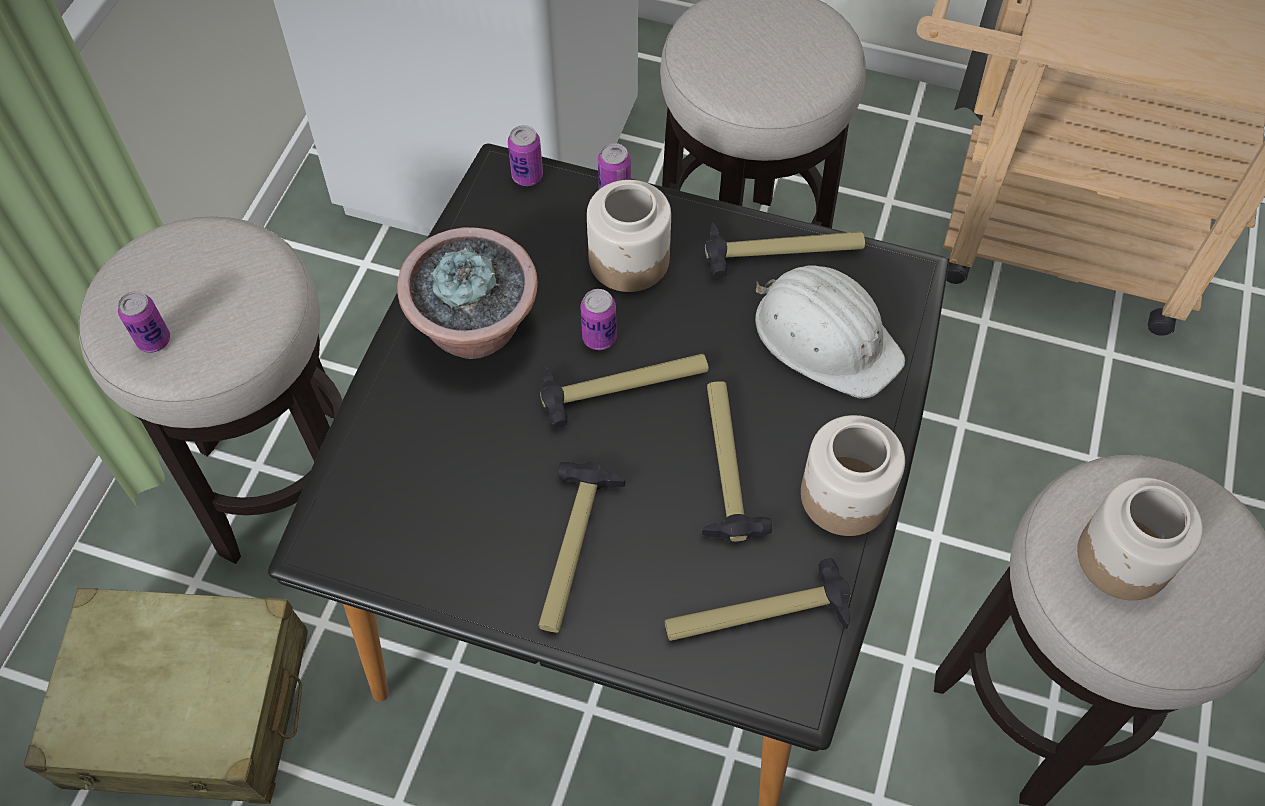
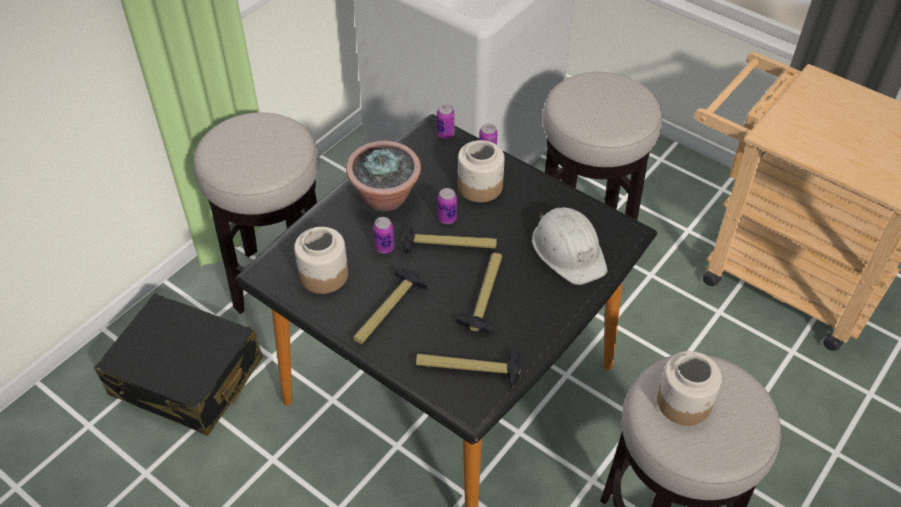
camera: 20 degrees right, 10 degrees down
(154, 340) = (227, 161): can -> can (384, 247)
(189, 709) = (187, 377): beige suitcase -> black suitcase
(783, 252) = (565, 204): hammer -> none
(844, 495) = (541, 327): jar -> jar (323, 274)

